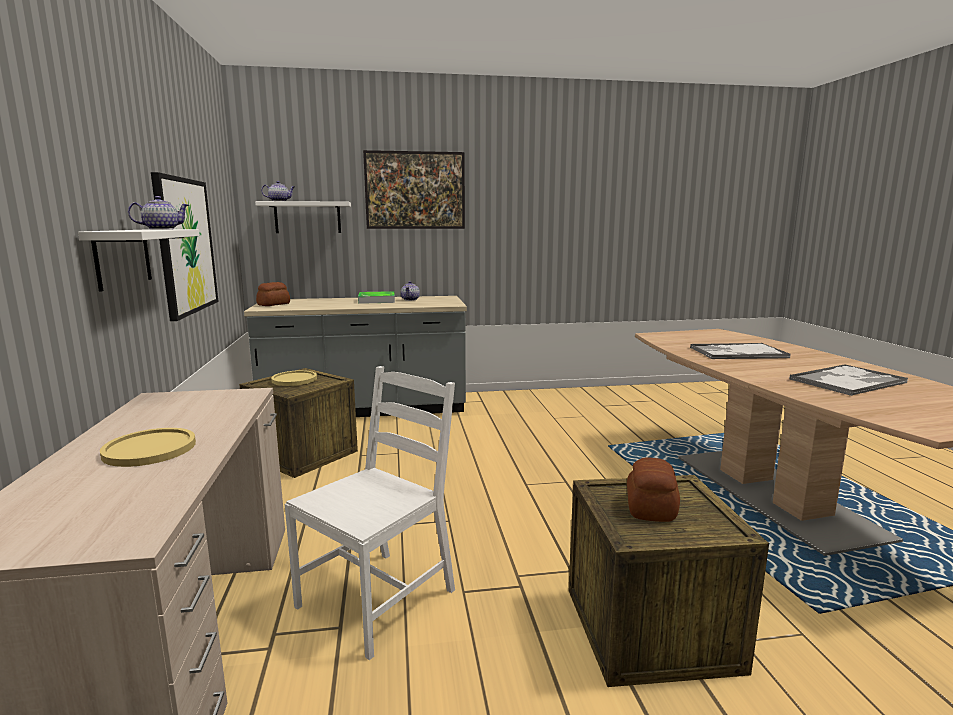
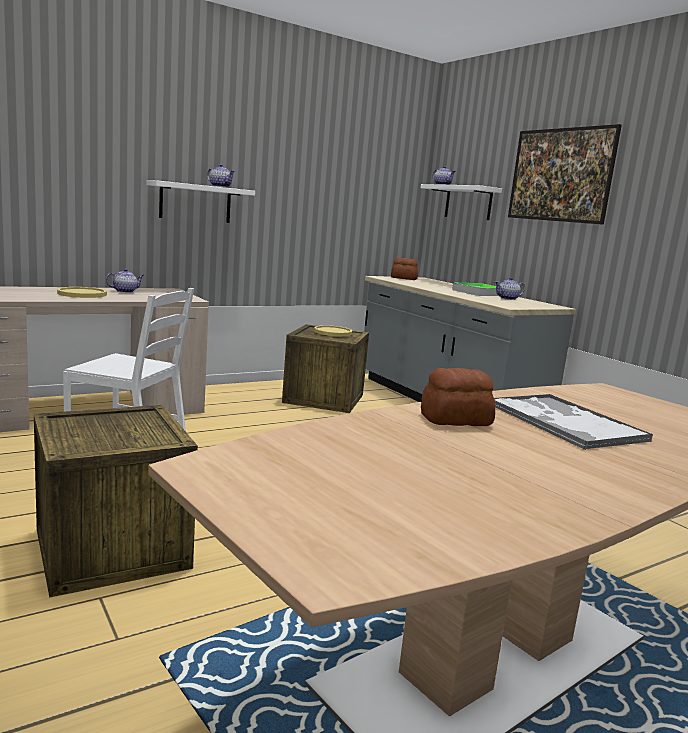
camera: 65 degrees right, 0 degrees up
(145, 422) = (125, 291): none -> teapot
(185, 246) = (298, 209): picture -> none
(650, 508) = (115, 427): bread -> bread (454, 419)
(848, 381) = (457, 466): tray -> none

